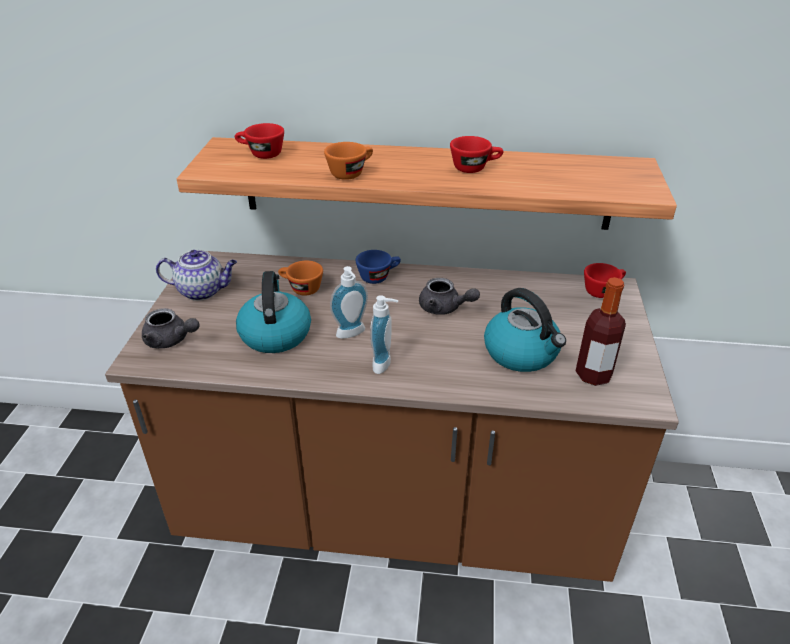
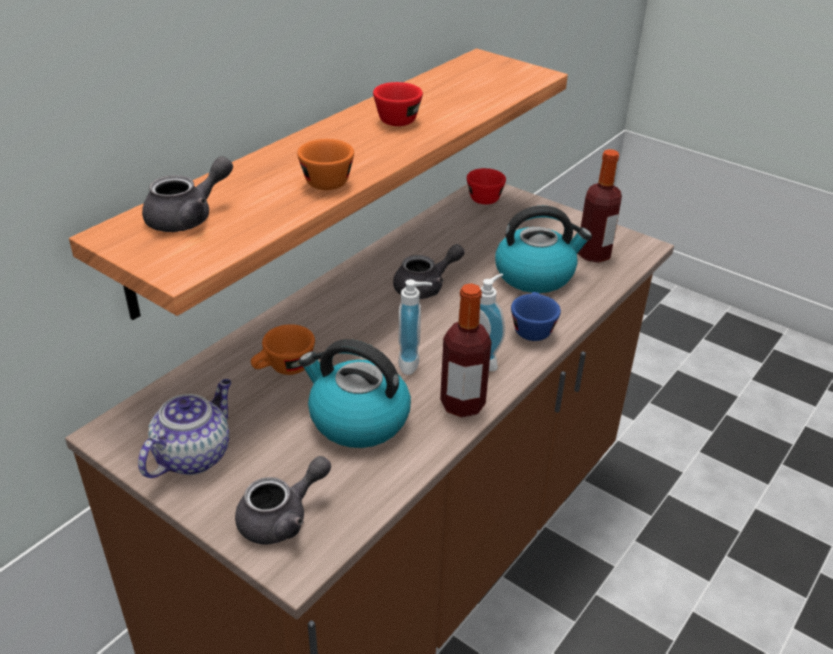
camera: 60 degrees left, 0 degrees up
(261, 154) = (189, 217): red cup -> grey teapot
(325, 371) = (462, 404): none -> bottle
(378, 276) = (323, 305): blue cup -> blue cup (531, 328)

